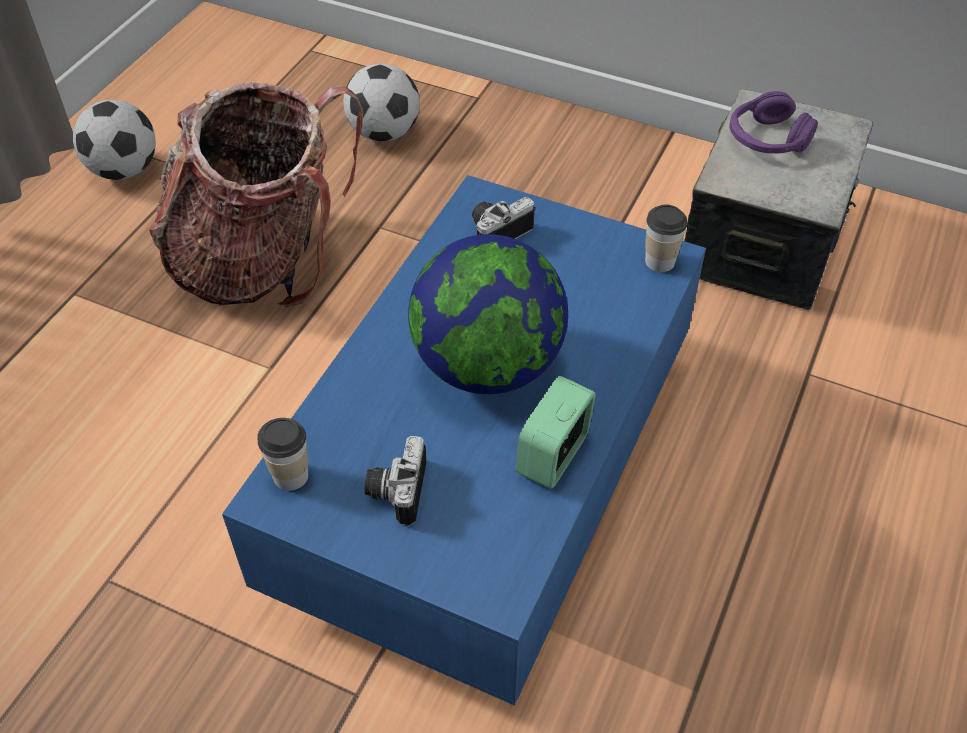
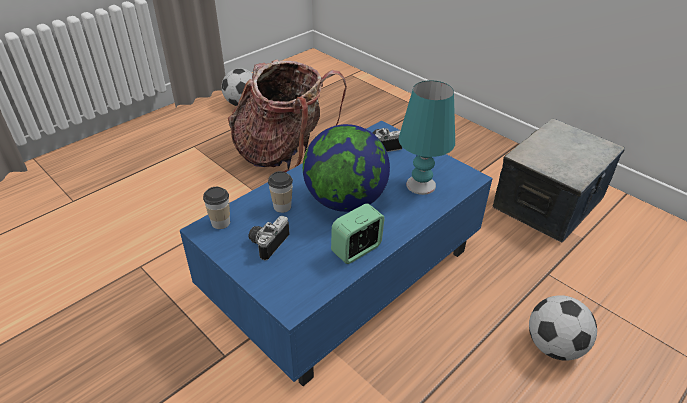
camera: 20 degrees right, 10 degrees down
(384, 133) = (368, 114): football -> football (554, 346)
(598, 296) = (421, 185): none -> turquoise table lamp
(660, 261) = (463, 178): cup -> cup (282, 206)
(767, 139) = (556, 143): purple headphones -> none

